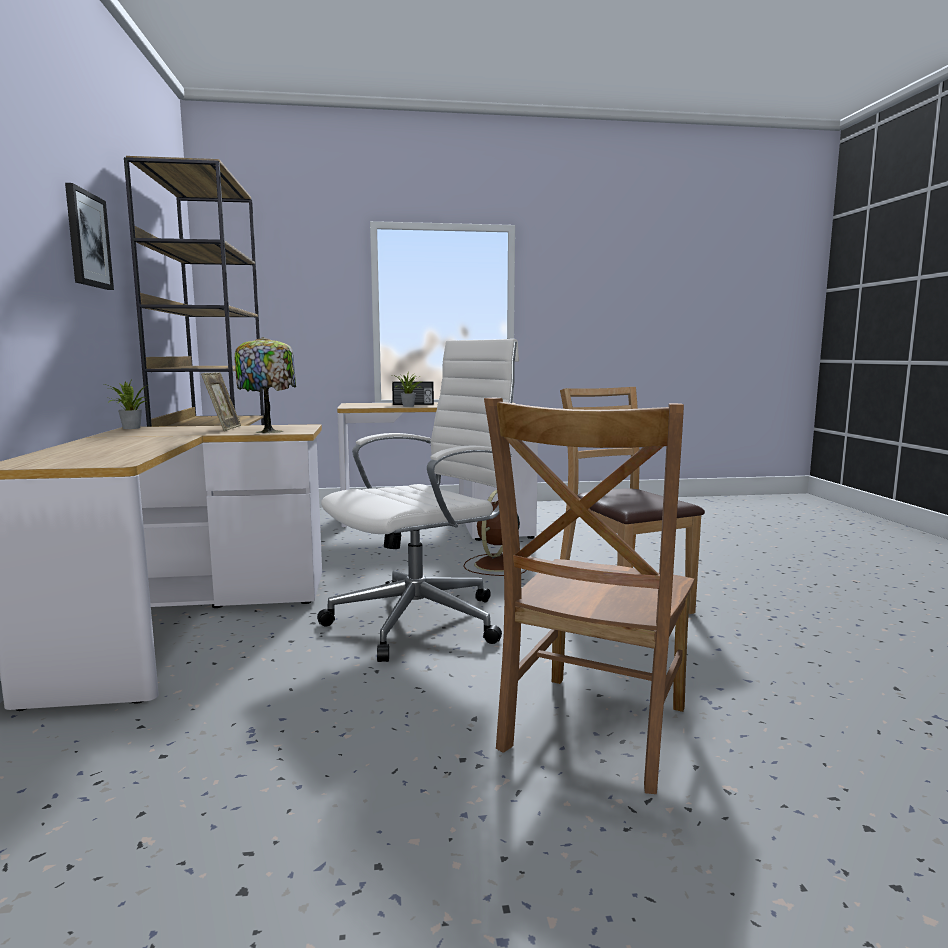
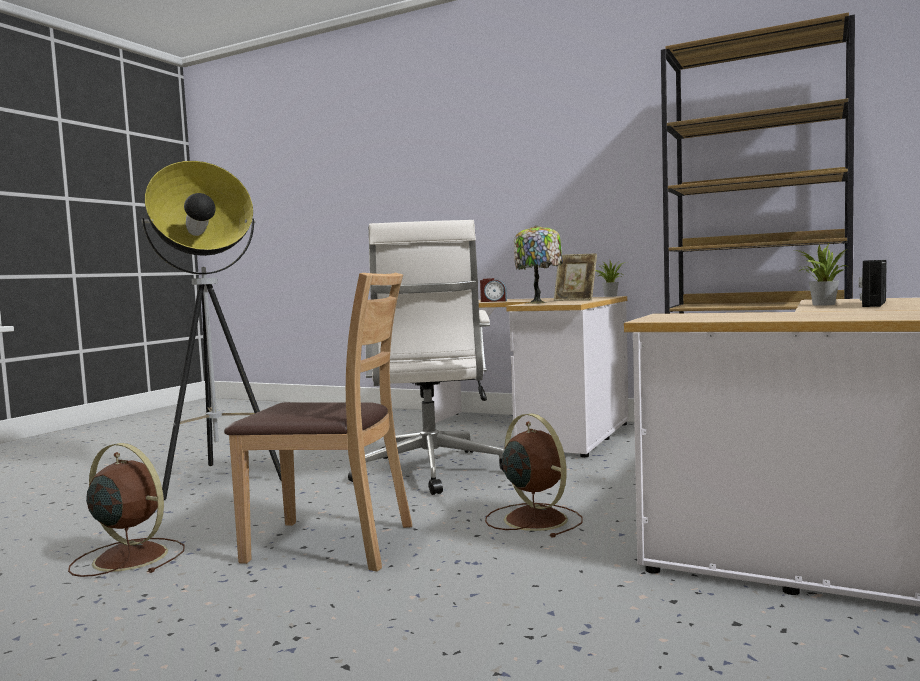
camera: 125 degrees right, 5 degrees down
(87, 239) = (609, 159): picture -> none
(158, 445) = (493, 301): none -> alarm clock
(592, 732) = (219, 480): brown chair -> floor lamp
(772, 653) = (128, 557): none -> brown fan

